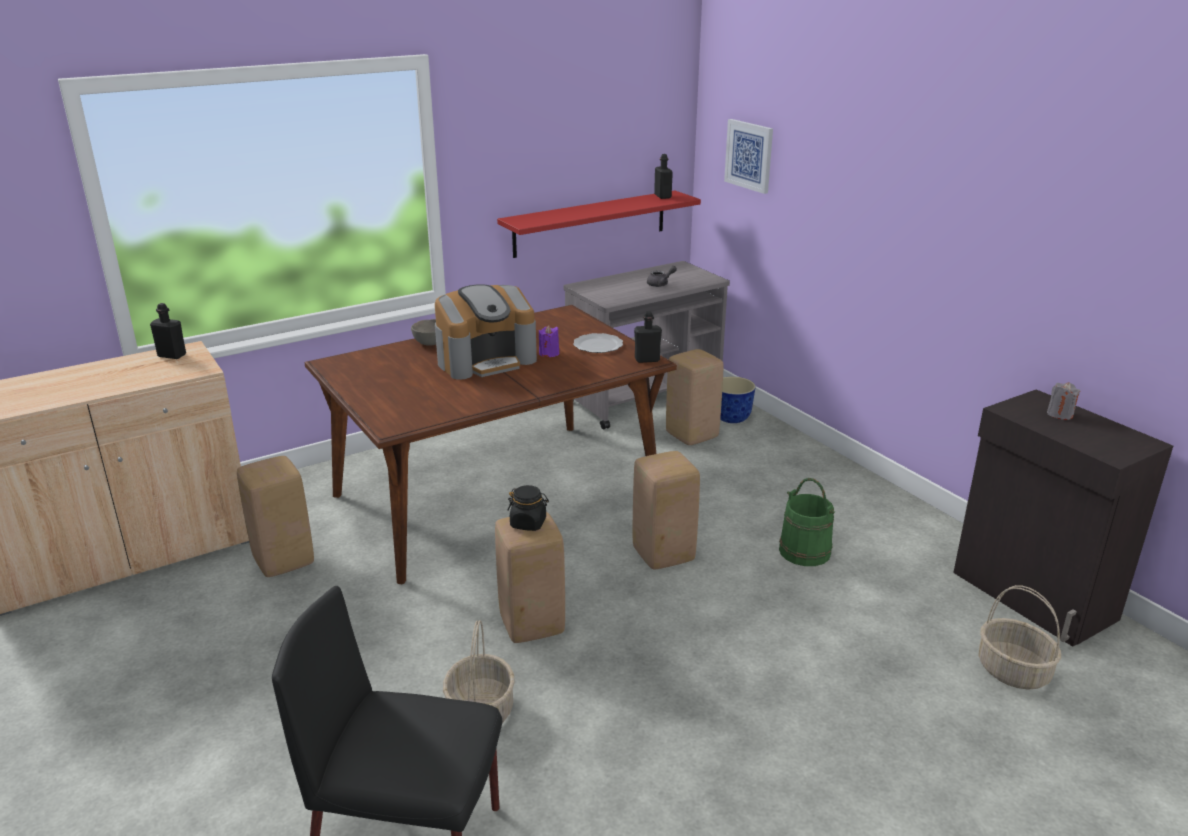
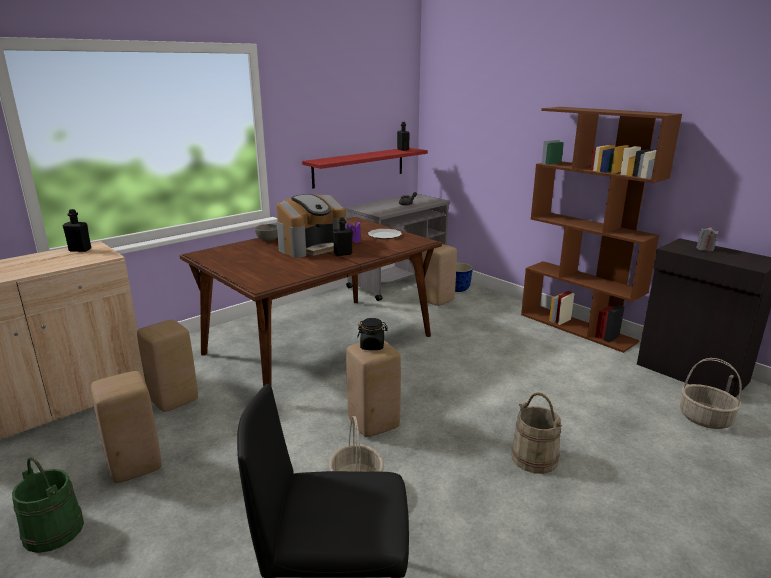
camera: 10 degrees left, 5 degrees down
(647, 360) = (421, 240): black bottle -> black bottle (343, 254)
(663, 555) = (447, 371): beige stool -> beige stool (134, 467)
(732, 699) = (534, 458): none -> beige bucket
(749, 155) = (459, 119): picture -> none
(804, 551) = (538, 360): green bucket -> green bucket (53, 531)
(891, 502) = (578, 328): none -> brown bookcase

